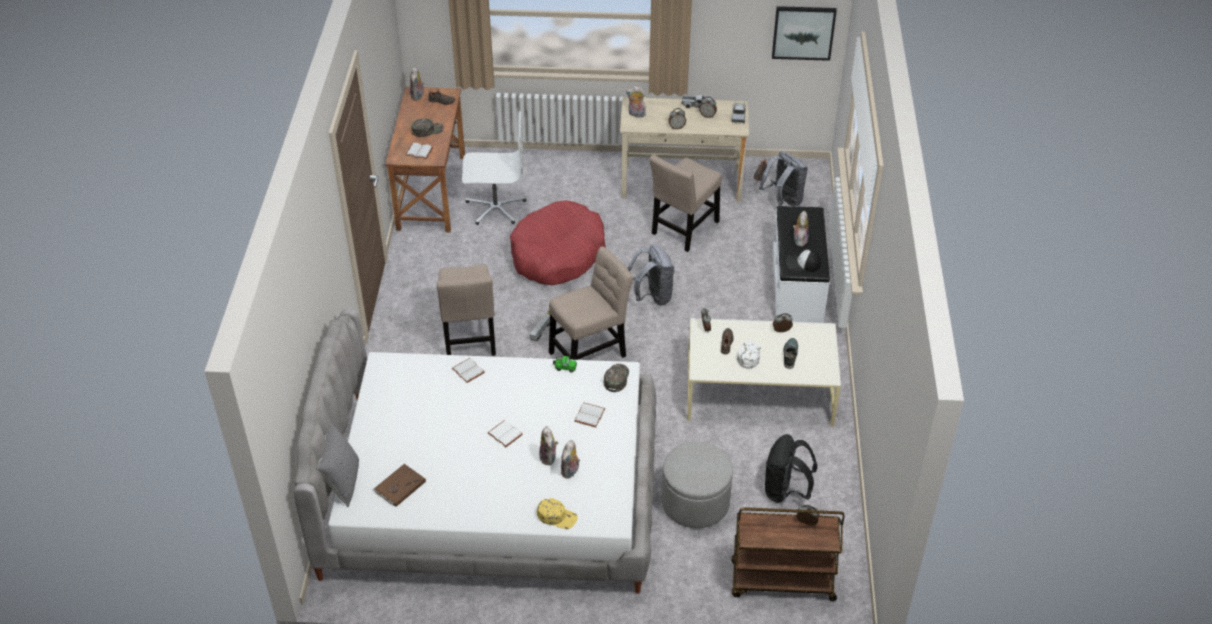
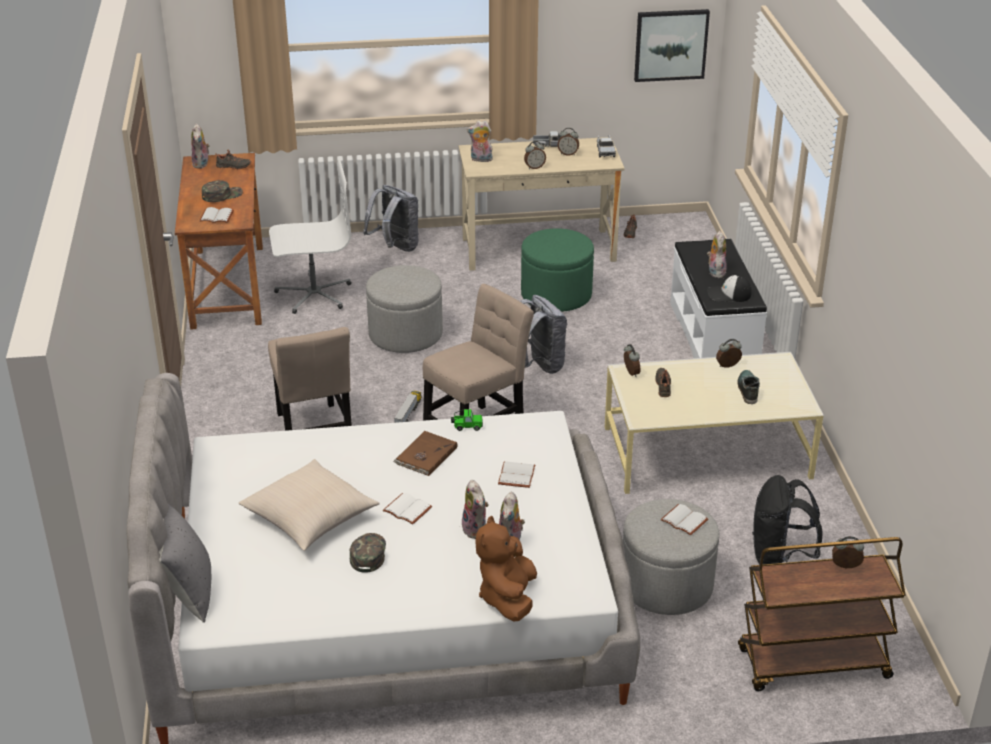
camera: 10 degrees left, 10 degrees down
(399, 486) = (273, 588): brown book -> brown book (425, 456)
(436, 432) = (310, 518): none -> beige pillow
(469, 371) = (338, 443): white book -> white book (685, 520)
(557, 254) = (405, 334): red dog bed -> grey ottoman
(557, 516) = (508, 598): yellow cap -> brown plush toy
(616, 378) = (538, 431): green cap -> green cap (367, 554)
(683, 230) = (556, 295): beige chair -> green ottoman
(748, 355) = (696, 396): white cap -> none
(783, 201) = (666, 255): grey backpack -> grey backpack (395, 248)

